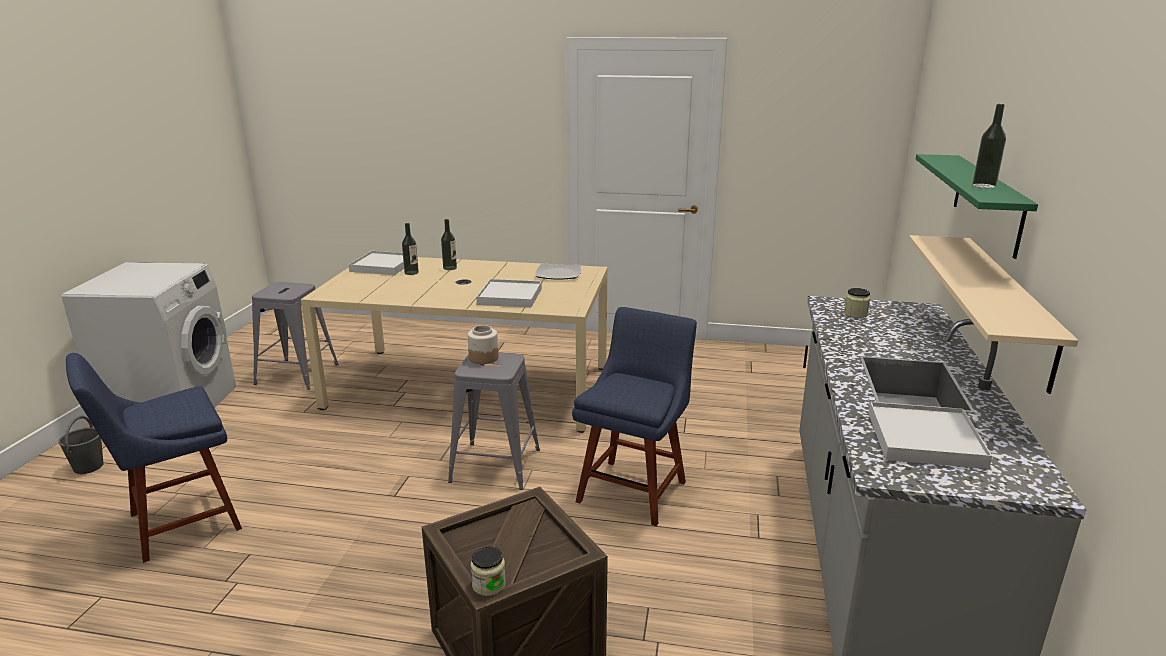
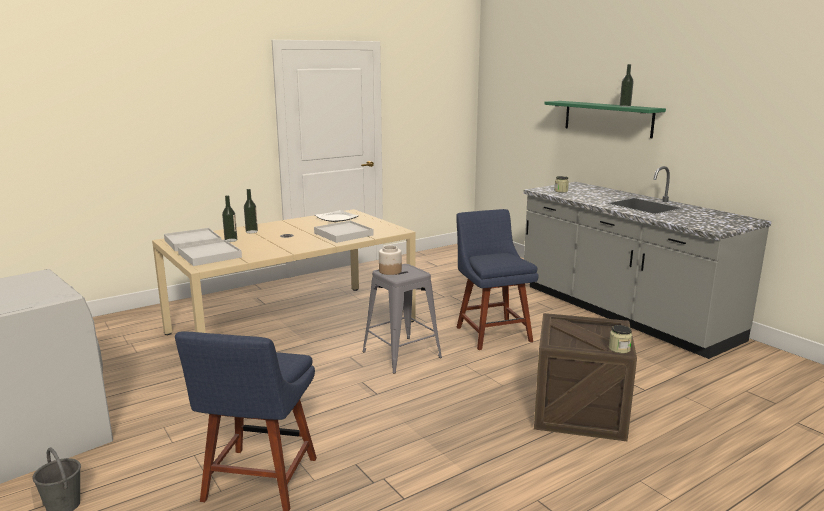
camera: 45 degrees left, 5 degrees down
(297, 374) = (123, 371): grey stool -> none
(924, 439) = (695, 218): white tray -> white tray (209, 255)
(1007, 307) = (652, 163): beige shelf -> none

